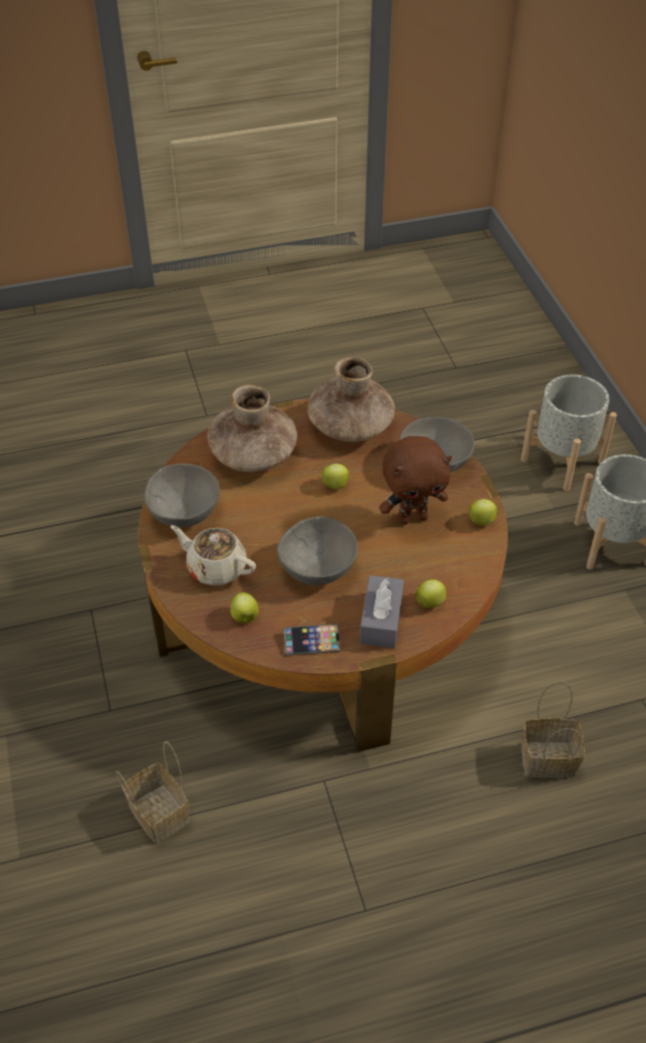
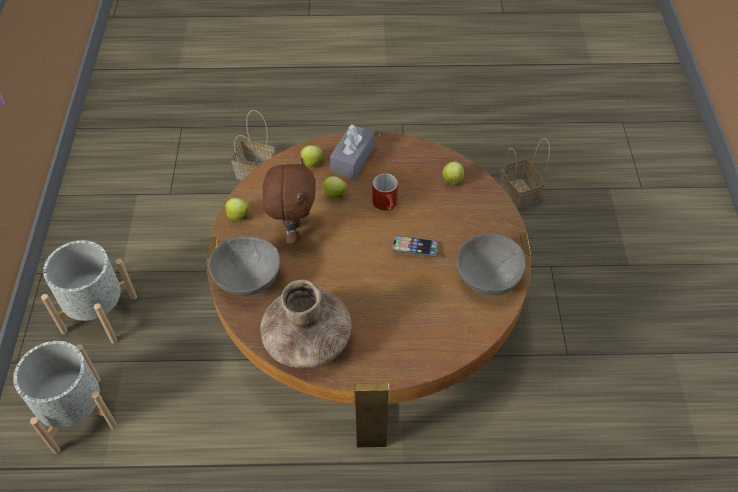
camera: 165 degrees left, 5 degrees up
(215, 567) = (468, 222): beige teapot -> none
(253, 454) = (412, 327): brown vase -> none
(311, 642) = (408, 154): phone -> phone (415, 248)
(317, 569) = (387, 205): grey bowl -> red mug
(336, 485) = (345, 276): apple -> apple (334, 195)
(412, 518) = (293, 231): brown plush toy -> brown plush toy turned 90 degrees clockwise

